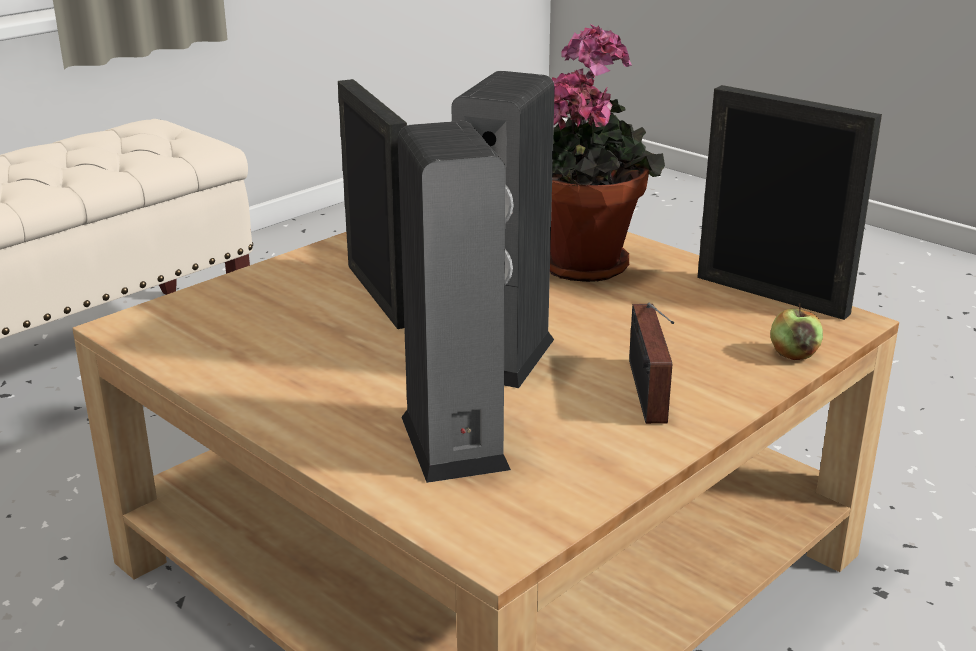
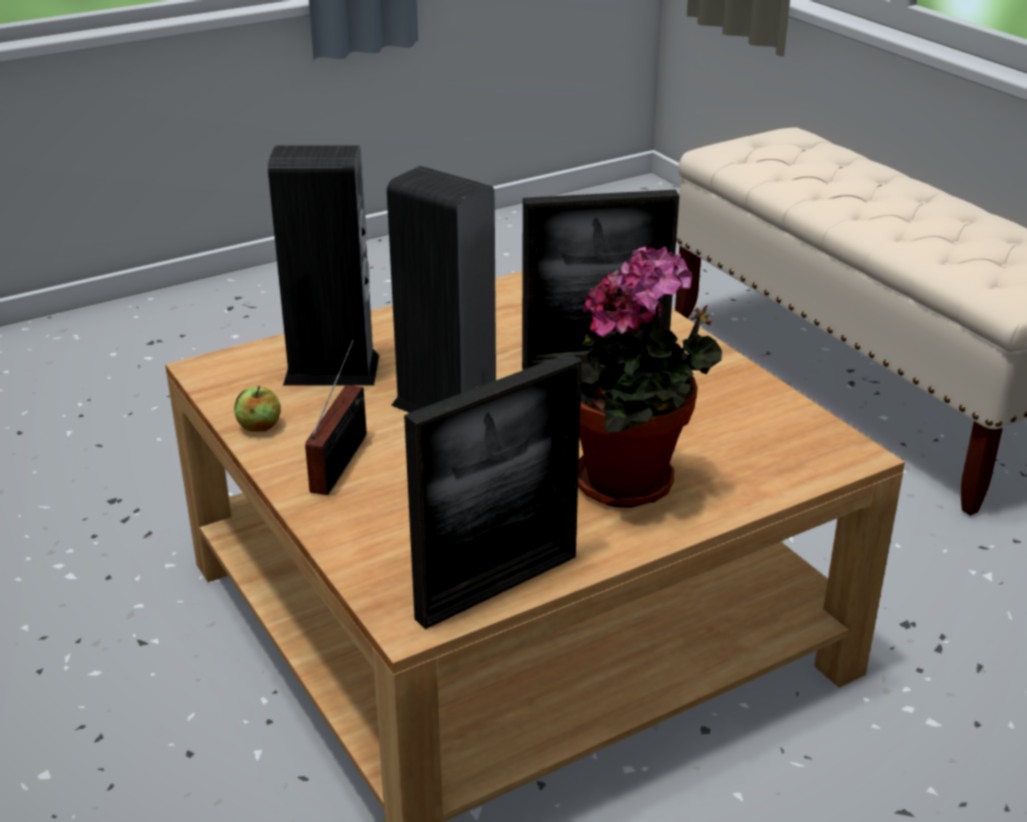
camera: 105 degrees right, 5 degrees up
(646, 394) = (343, 459): radio -> radio turned 90 degrees clockwise
(793, 354) = (361, 558): apple -> apple (259, 427)

